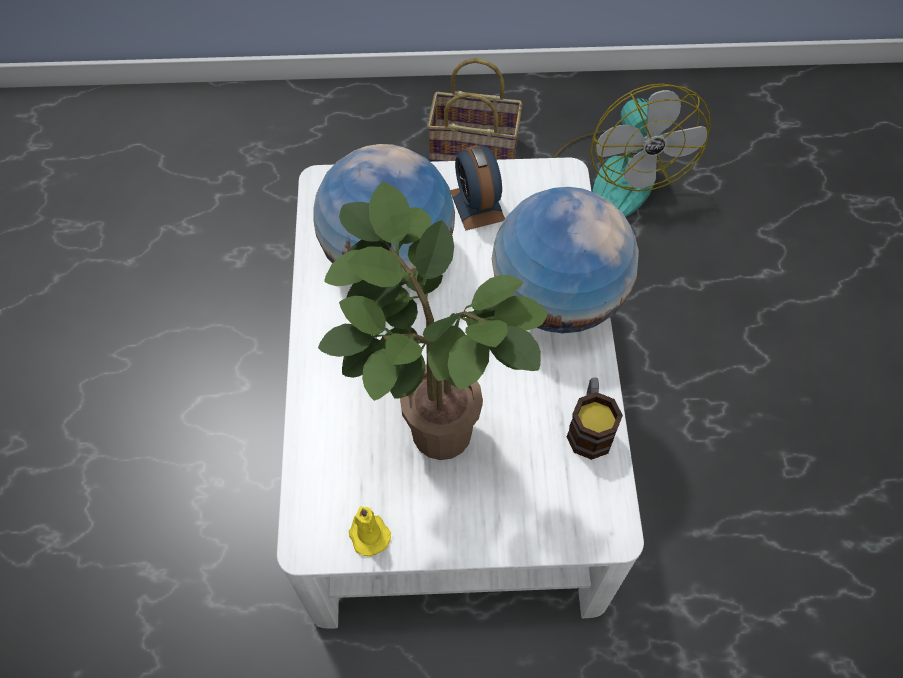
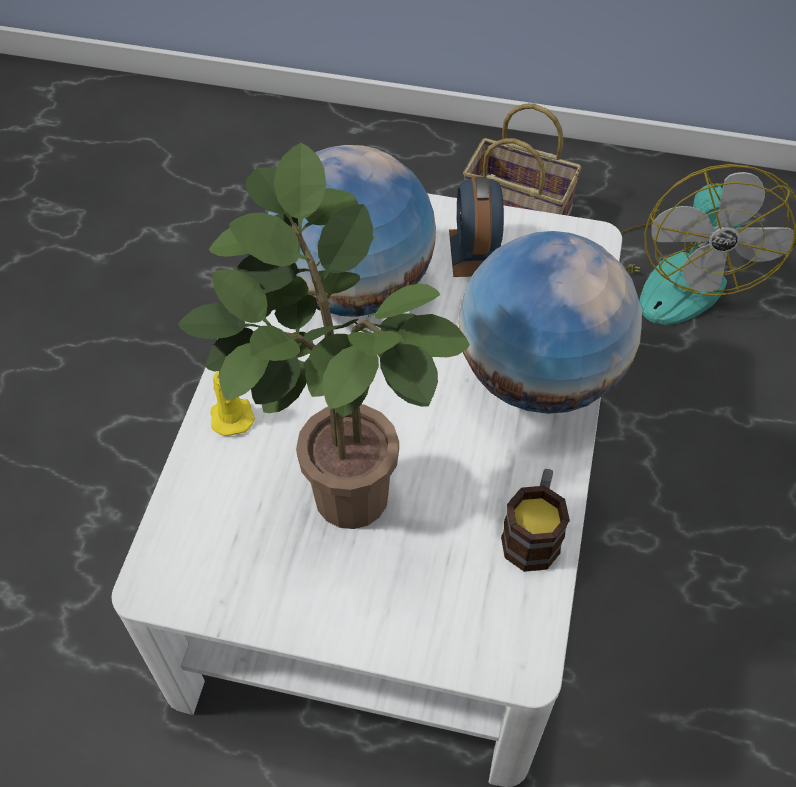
camera: 15 degrees right, 5 degrees down
(368, 533) = (226, 591): yellow candle -> yellow candle (231, 415)

